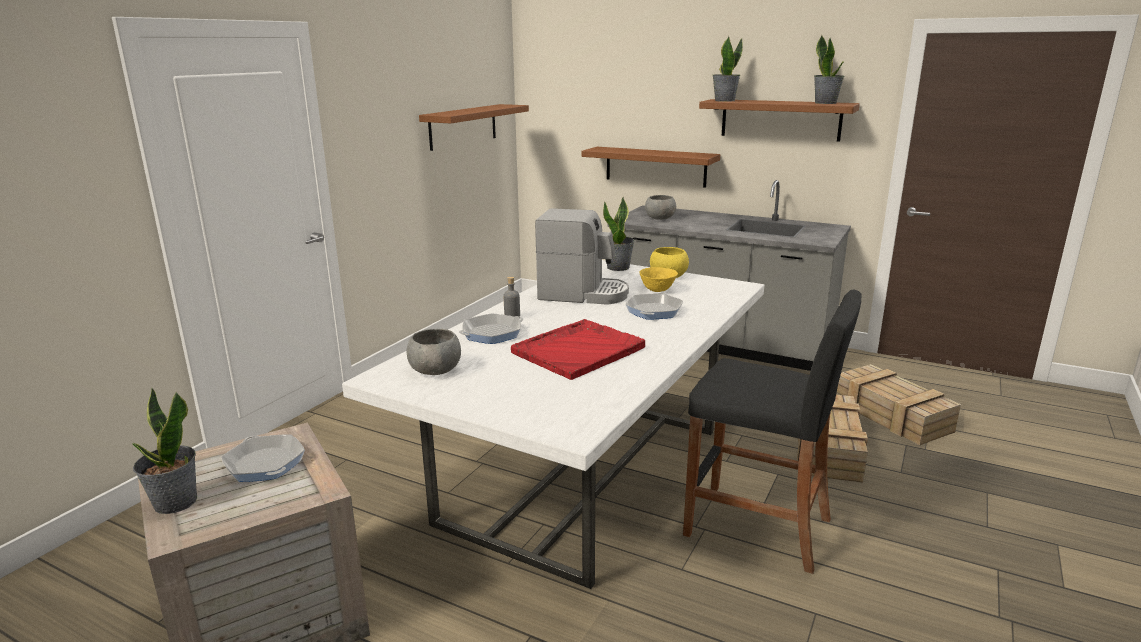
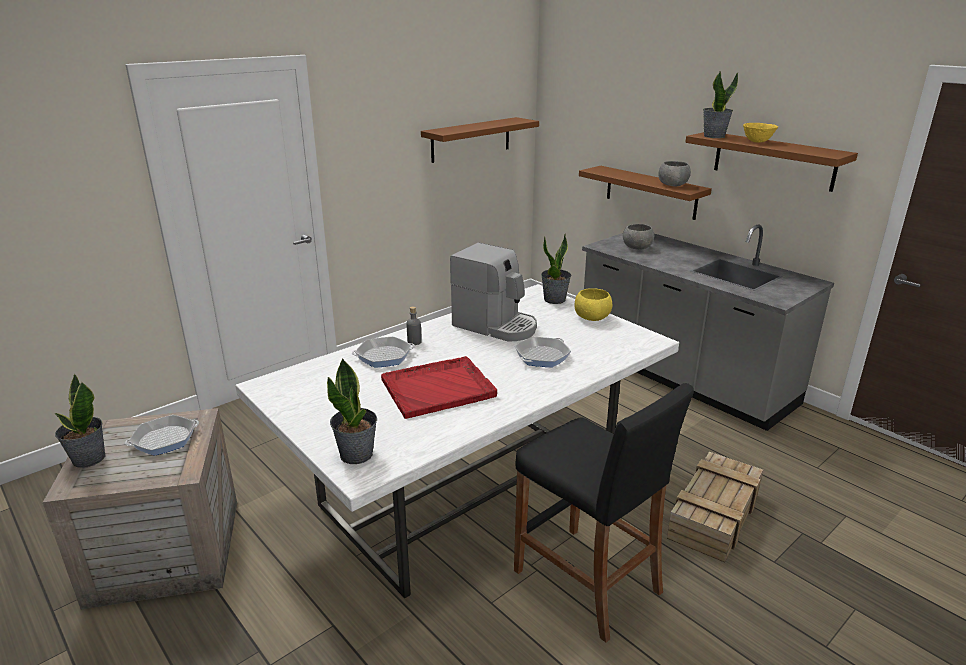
camera: 20 degrees right, 5 degrees up
(265, 464) = (164, 439): frying pan -> frying pan turned 105 degrees counterclockwise
(435, 370) = (309, 386): grey bowl -> grey bowl (672, 185)
(657, 290) = (567, 333): yellow bowl -> yellow bowl (757, 142)
(826, 103) = (816, 150): potted plant -> potted plant (357, 454)
(893, 416) = (812, 496): crate -> none

